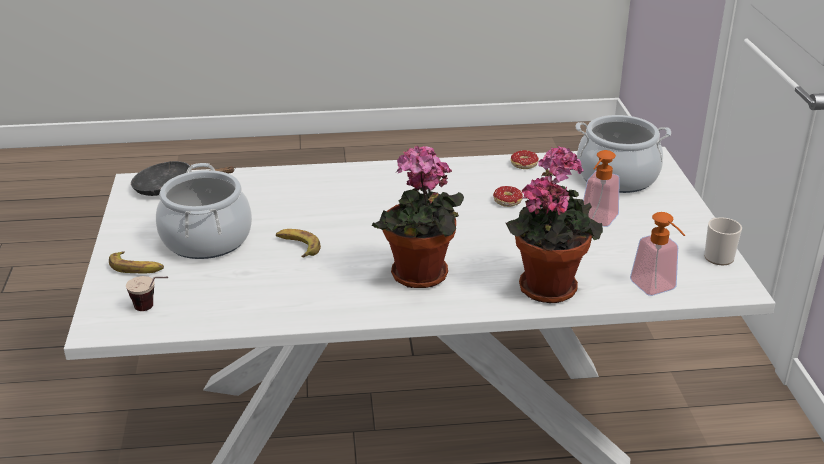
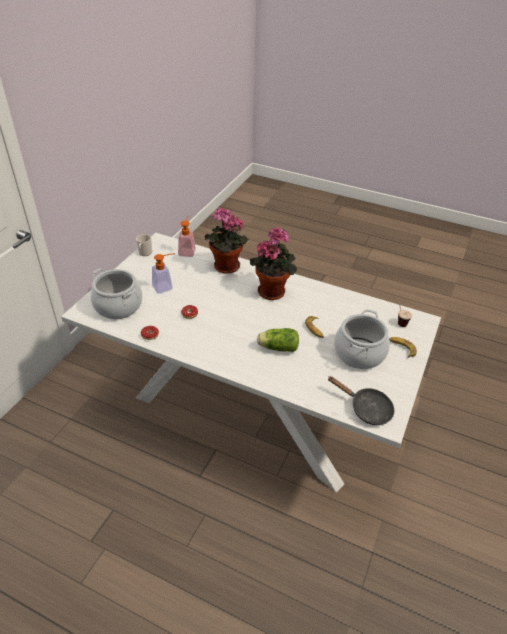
camera: 150 degrees left, 10 degrees up
(338, 206) = (277, 347): none -> lettuce

